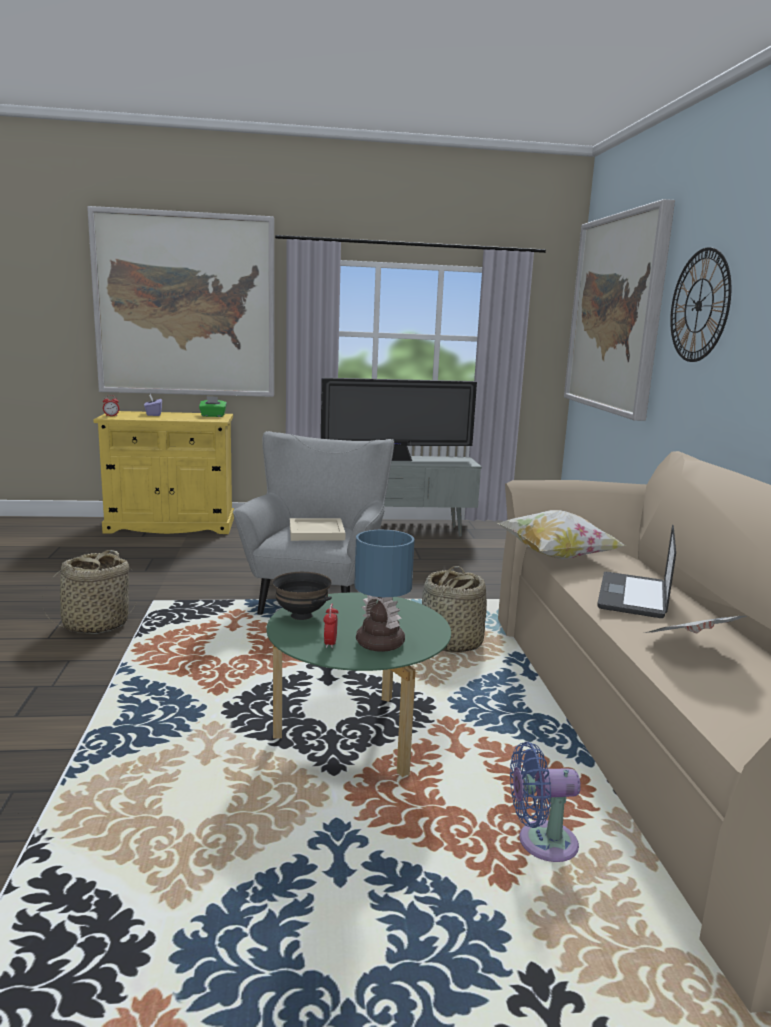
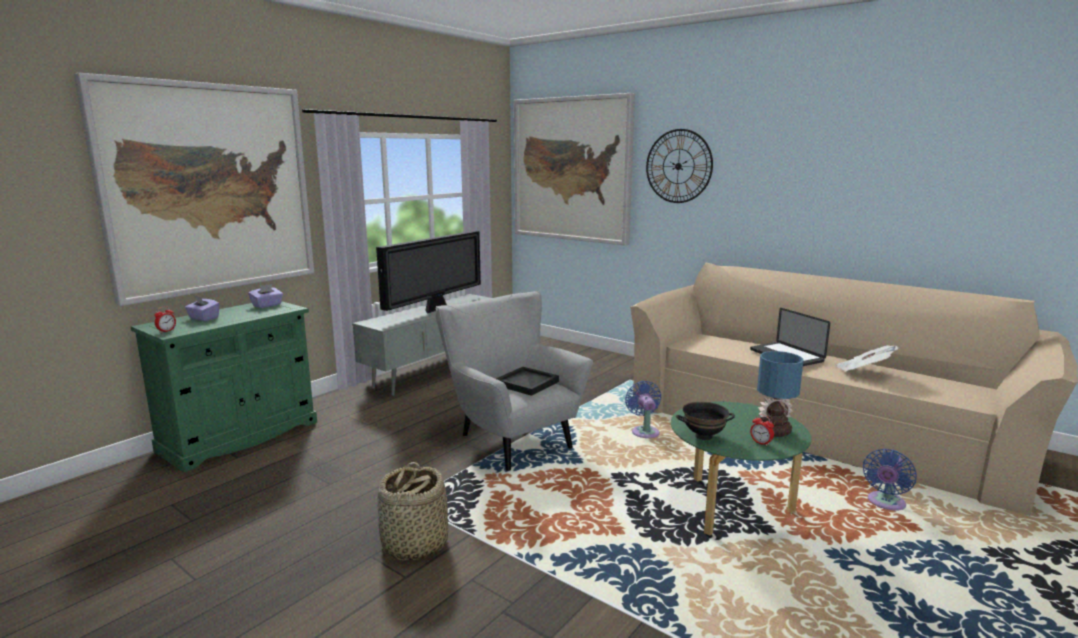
camera: 45 degrees left, 0 degrees up
(171, 525) = (240, 436): yellow cabinet -> green cabinet
(213, 416) = (267, 305): green tissue box -> purple tissue box
(315, 532) = (527, 383): beige tray -> black tray
(450, 643) = (644, 431): basket -> blue fan
(556, 556) = (696, 347): pillow -> none

